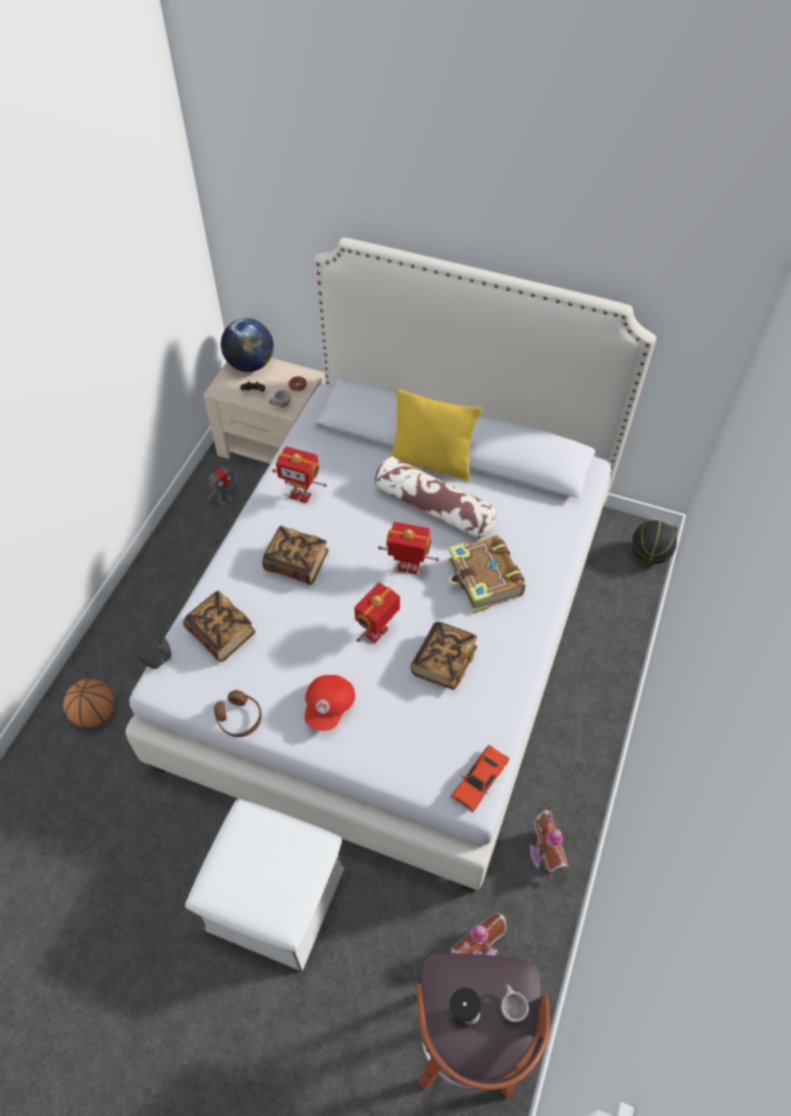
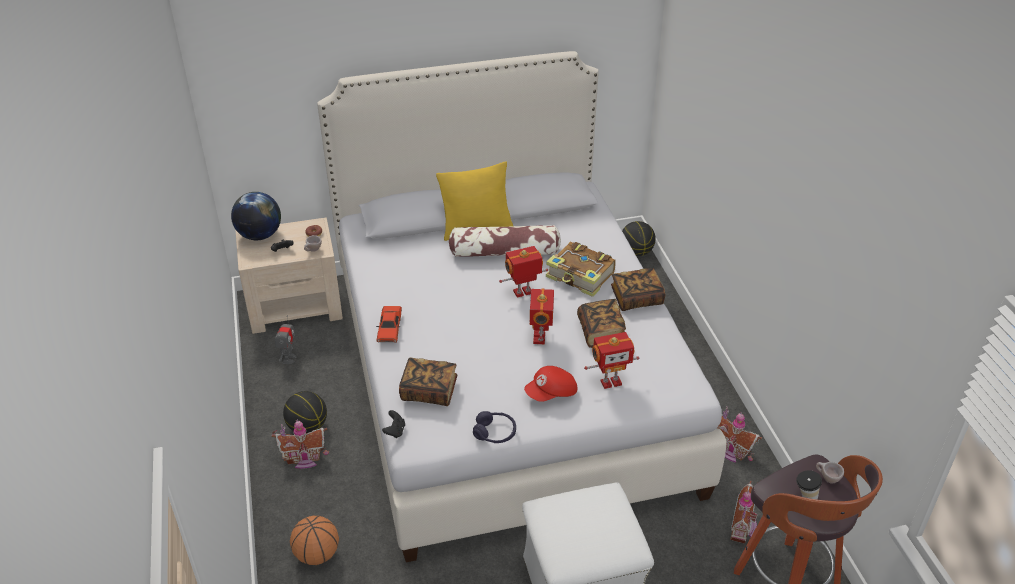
camera: 35 degrees left, 15 degrees down
(158, 611) = (304, 459): none -> toy house
(186, 579) = (308, 427): none -> basketball
(239, 718) = (495, 433): brown headphones -> purple headphones
(297, 563) = (440, 326): book -> book (636, 298)
(301, 495) = (399, 286): toy robot -> toy robot (610, 382)
(330, 707) = (551, 393): red cap -> red cap turned 75 degrees clockwise
(479, 781) = (689, 382): red toy car -> red toy car (390, 328)

